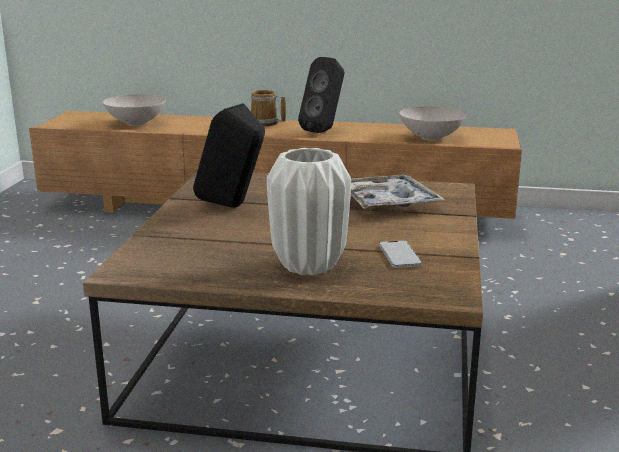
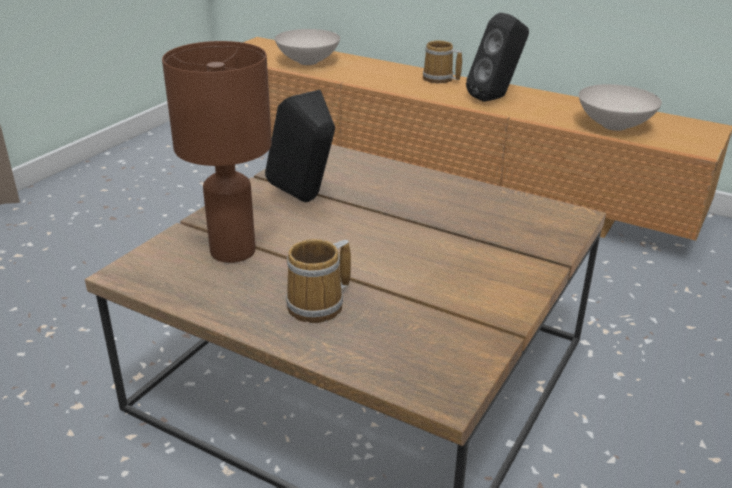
camera: 20 degrees right, 10 degrees up
(202, 245) = (233, 252): none -> brown table lamp
(309, 265) = (319, 305): white vase -> mug
(386, 202) = (477, 224): tray -> none
(399, 255) = (431, 313): phone -> none

